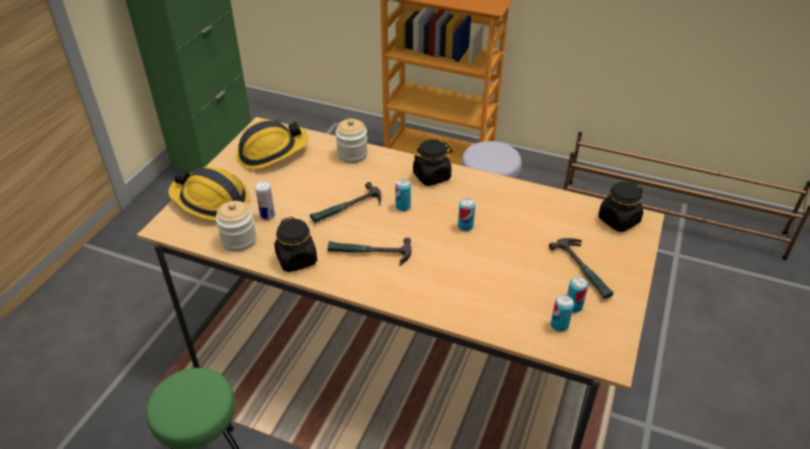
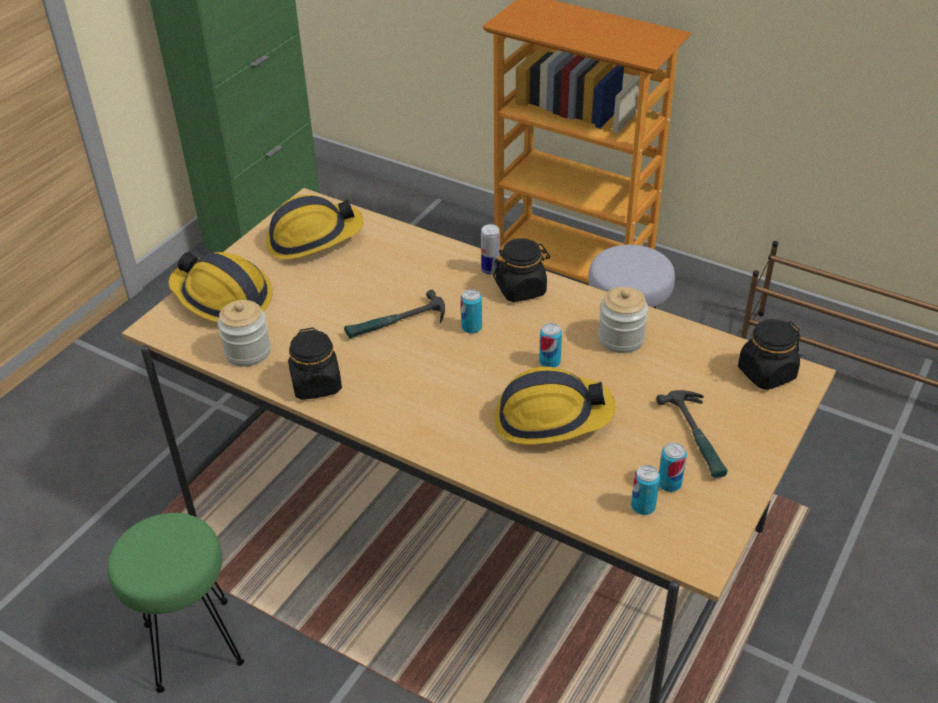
camera: 10 degrees right, 0 degrees up
(267, 216) = (291, 324): can -> can (490, 269)
(352, 154) = (420, 250): jar -> jar (621, 339)
(369, 253) = (412, 386): hammer -> none
(476, 267) = (551, 418): none -> hard hat

